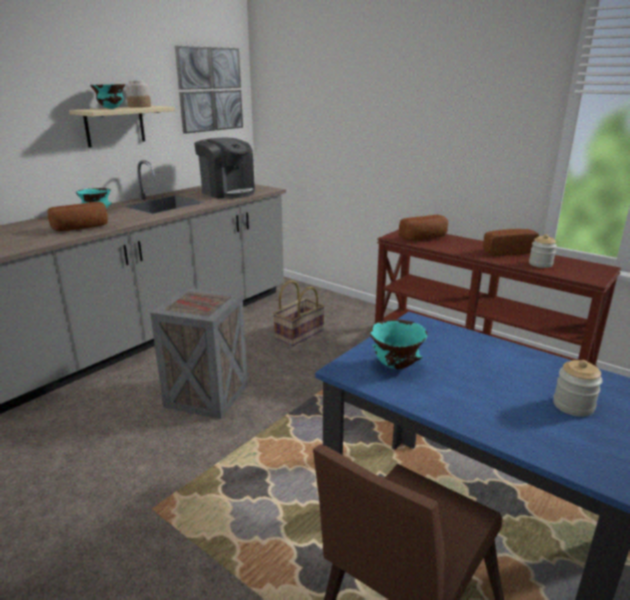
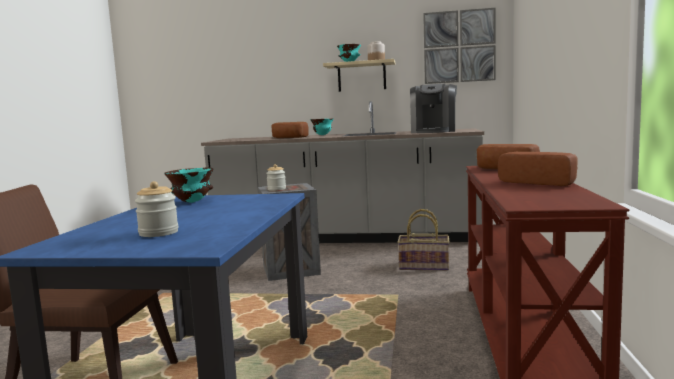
camera: 60 degrees right, 15 degrees down
(540, 264) = (527, 191): jar -> jar (276, 189)

